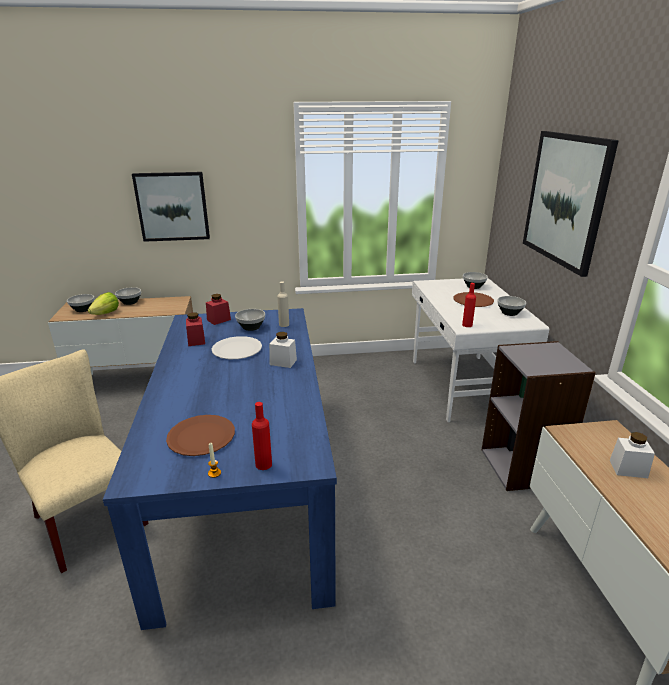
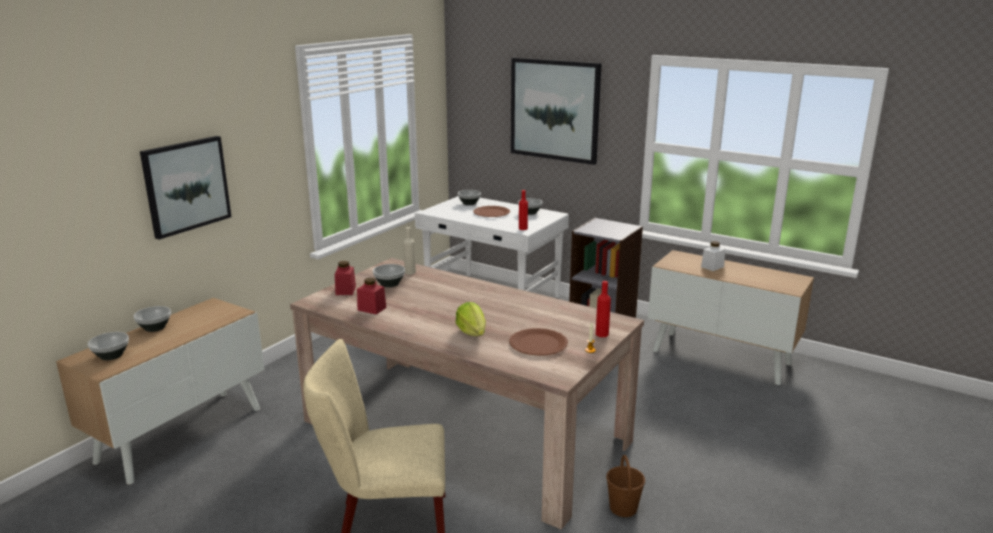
camera: 50 degrees left, 5 degrees down
(106, 313) = (157, 346): lettuce -> lettuce (472, 333)
(207, 664) = (623, 508): none -> brown bucket
(237, 349) = (421, 299): white plate -> none
(245, 484) = (465, 431): blue dining table -> beige dining table
(283, 362) = (476, 291): white jar -> none

